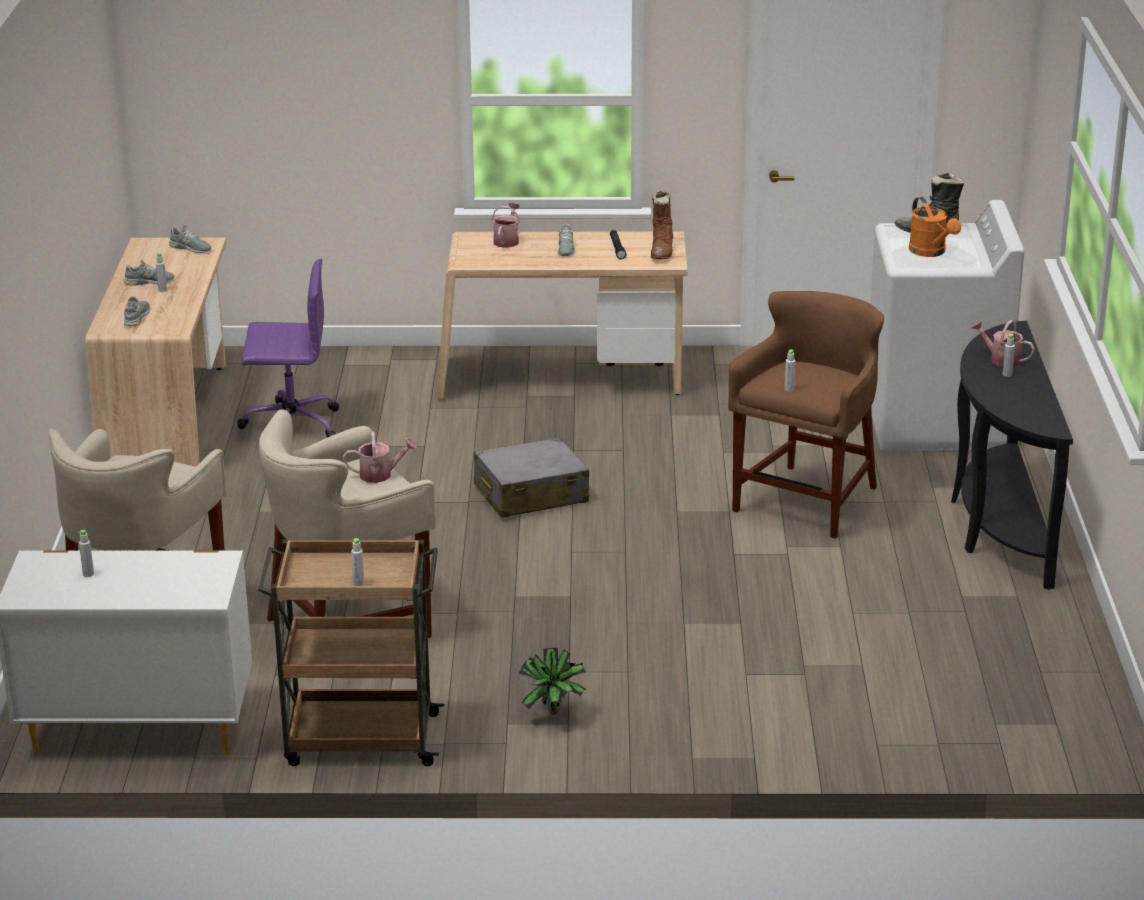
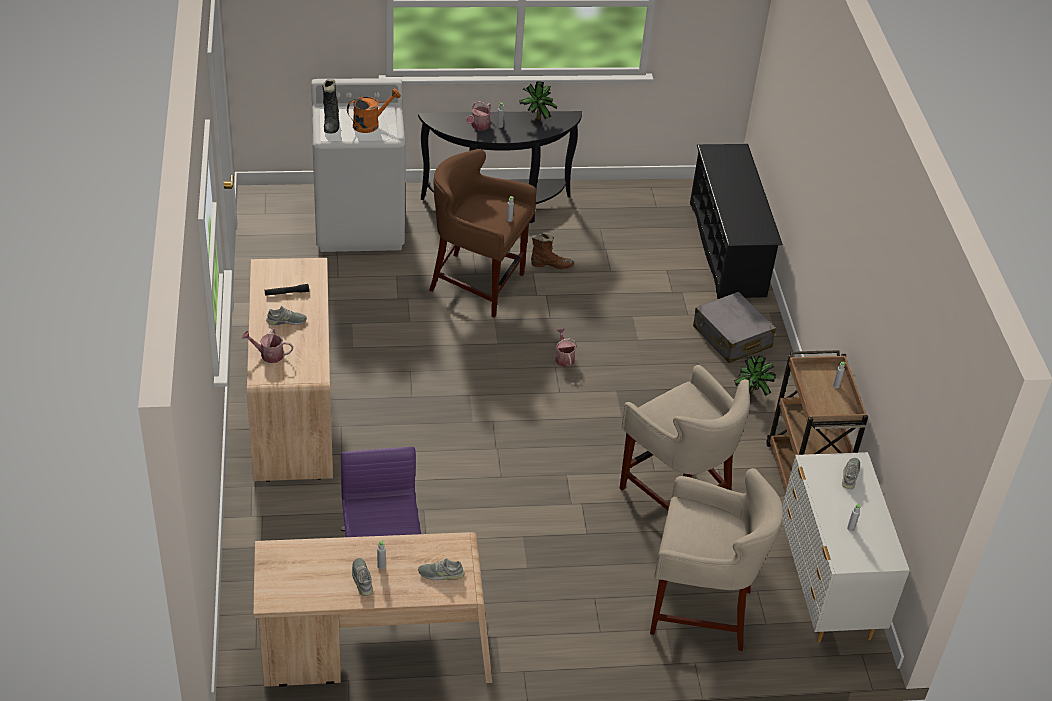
camera: 100 degrees left, 15 degrees up
(190, 248) = (282, 562): grey shoe -> grey shoe (850, 475)
(380, 474) = (669, 402): watering can -> watering can (564, 357)
(530, 494) = (483, 416): grey suitcase -> grey suitcase (732, 337)
(662, 251) = (293, 269): brown boot -> brown boot (550, 265)
(929, 733) = (727, 249): none -> black shoe rack
(1035, 401) = (535, 119): none -> potted plant

